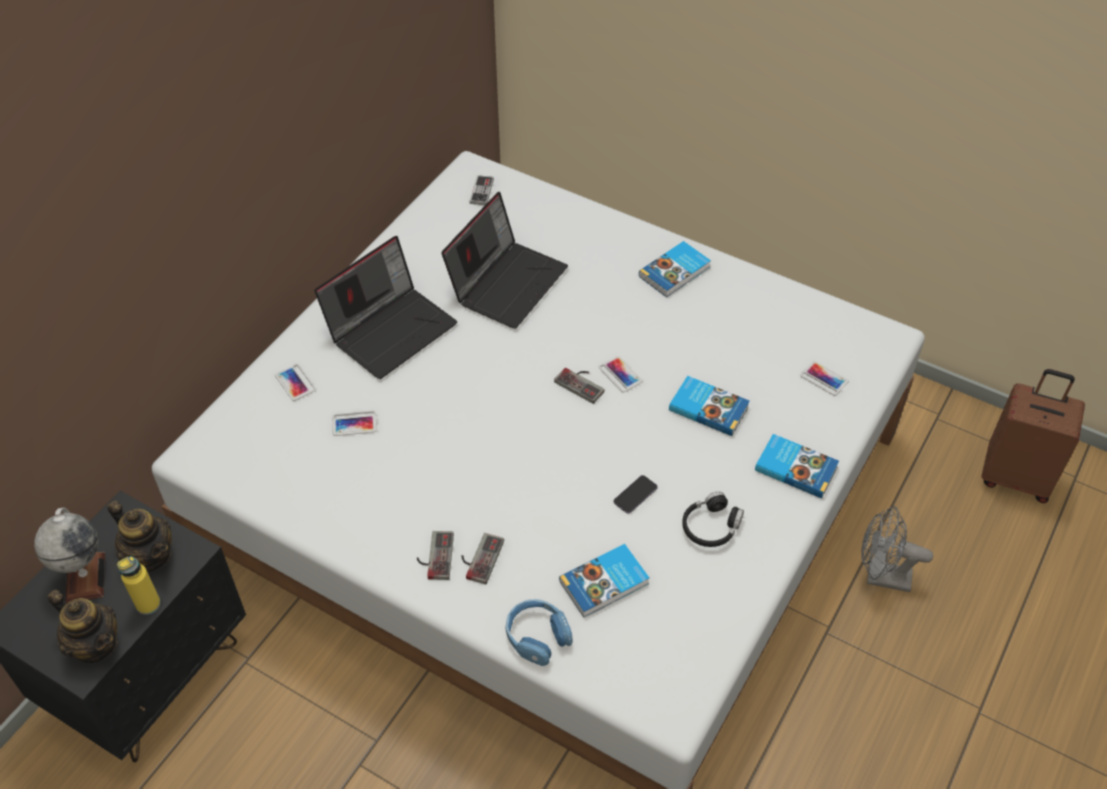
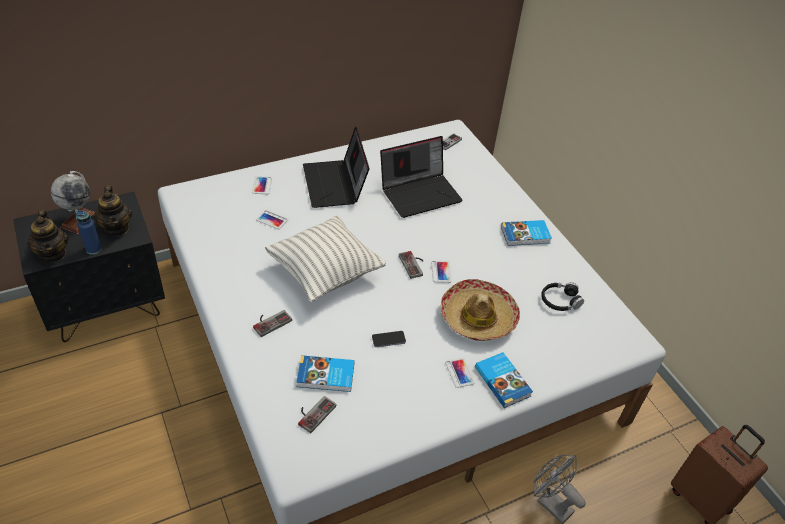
camera: 30 degrees right, 5 degrees down
(148, 604) = (93, 249): yellow bottle -> blue bottle
(391, 329) = (335, 185): laptop -> laptop turned 90 degrees clockwise
(434, 556) = (248, 307): game controller -> game controller (313, 412)
(488, 456) = (325, 273): none -> pillow
(537, 636) = (261, 381): blue headphones -> none
(708, 408) = (478, 317): book -> hat
(711, 526) = (418, 383): black headphones -> black headphones (560, 301)
(824, 378) = (569, 341): phone -> phone (459, 372)

